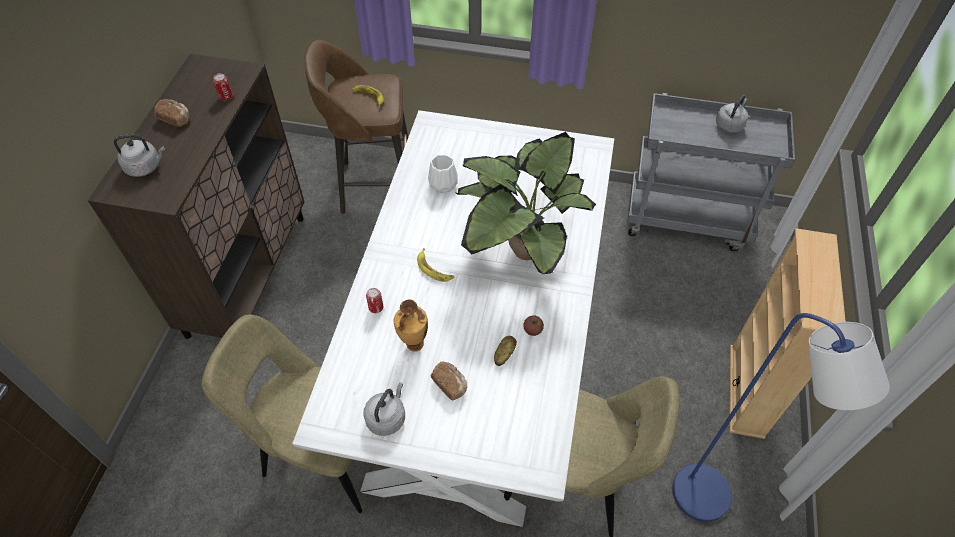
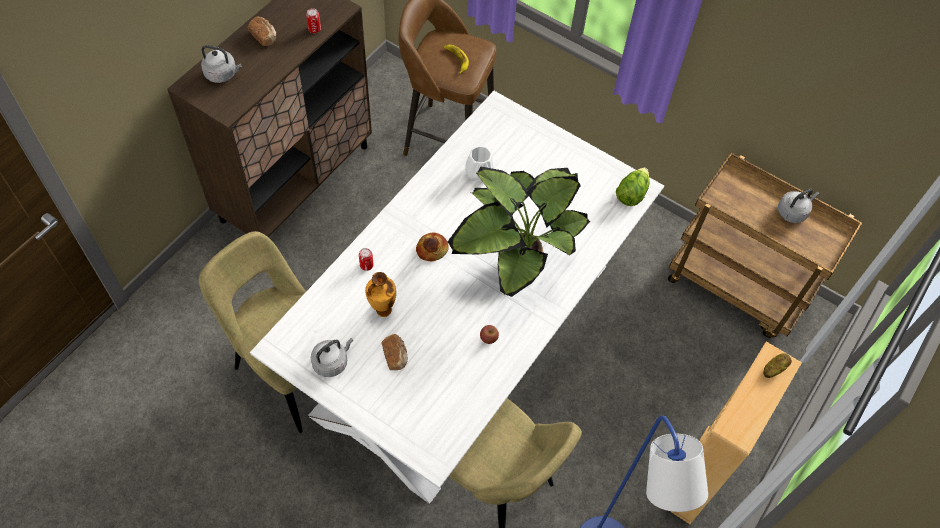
camera: 20 degrees right, 5 degrees up
(434, 269) = (432, 250): banana -> bread
(504, 354) = (453, 349): potato -> potato (773, 369)
(590, 154) = (631, 193): none -> lettuce
(687, 219) = (737, 287): grey cart -> brown cart

